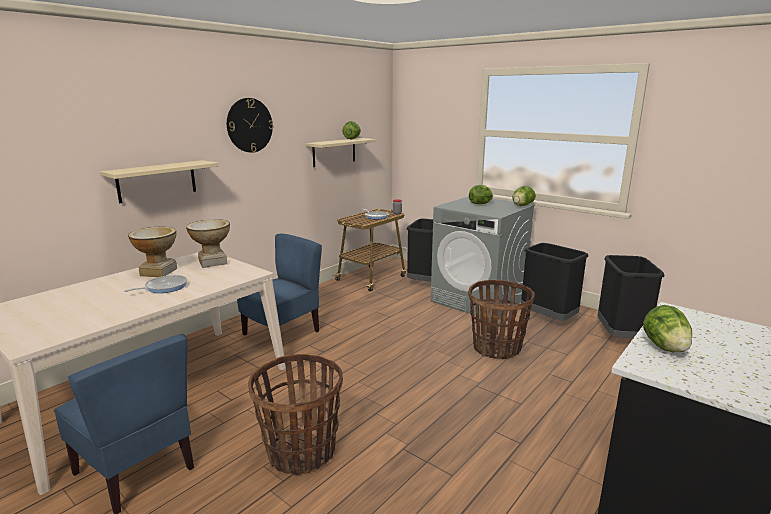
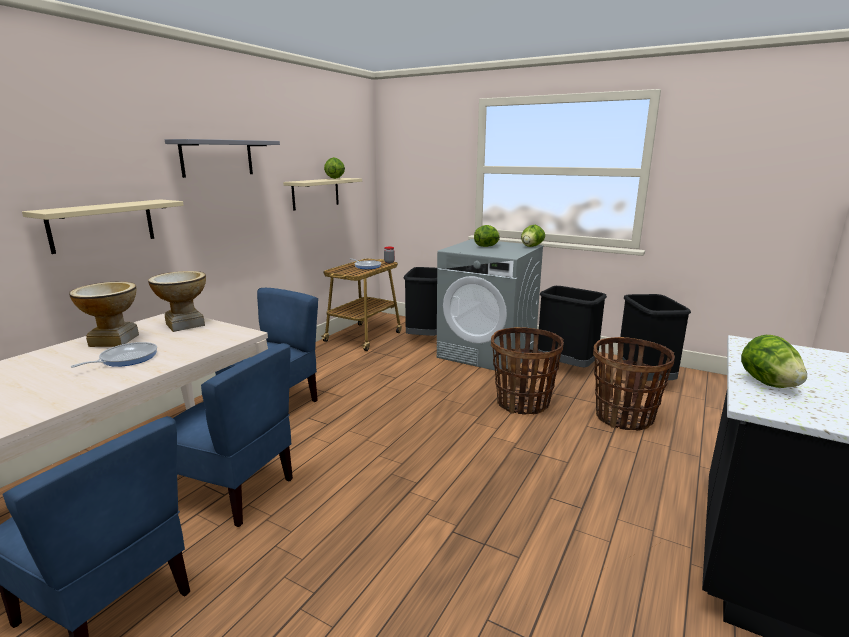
camera: 10 degrees left, 0 degrees up
(239, 397) = (233, 491): none -> blue chair
(249, 125) = (217, 158): wall clock -> grey shelf
(301, 452) = (329, 552): basket -> basket (624, 417)

